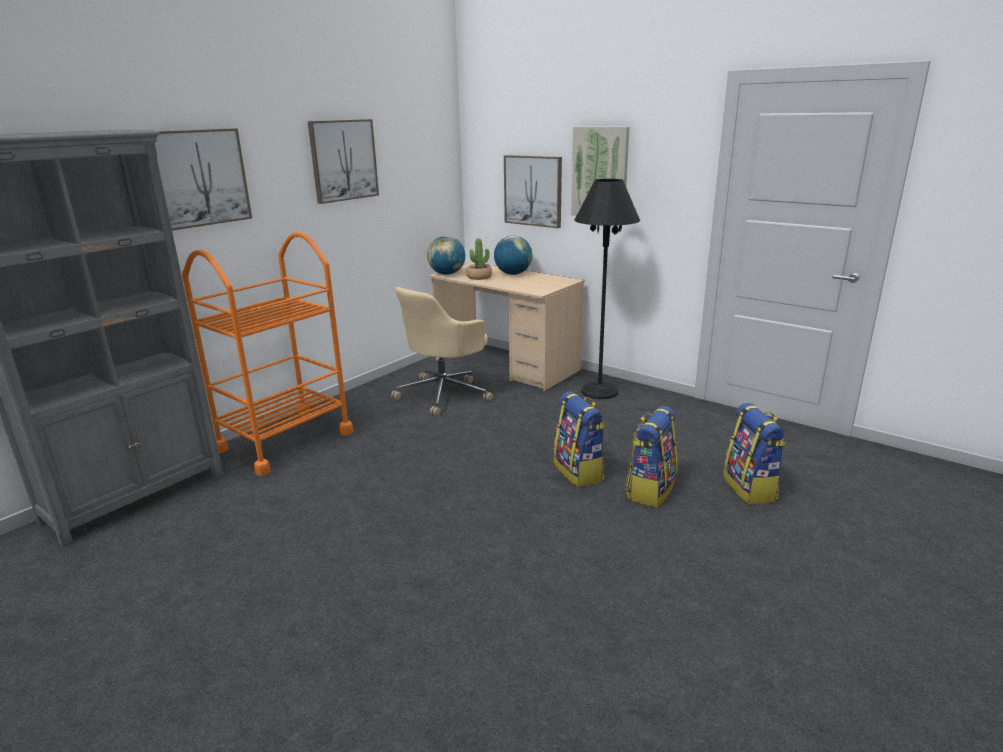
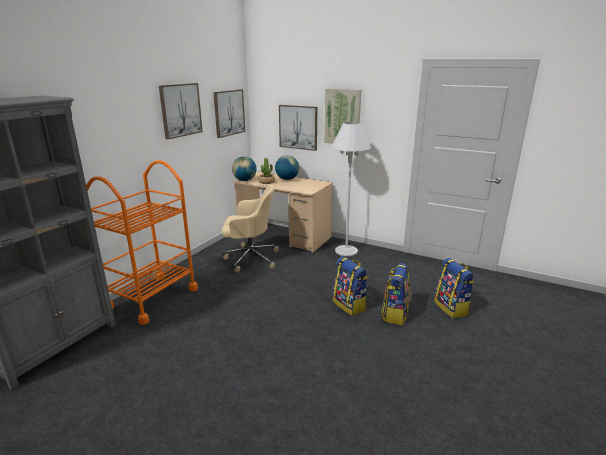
camera: 10 degrees left, 0 degrees up
(200, 178) = (92, 126): picture -> picture (229, 113)
(444, 394) = (250, 258): beige office chair -> beige office chair turned 120 degrees counterclockwise
(599, 391) = (346, 251): black floor lamp -> white floor lamp

